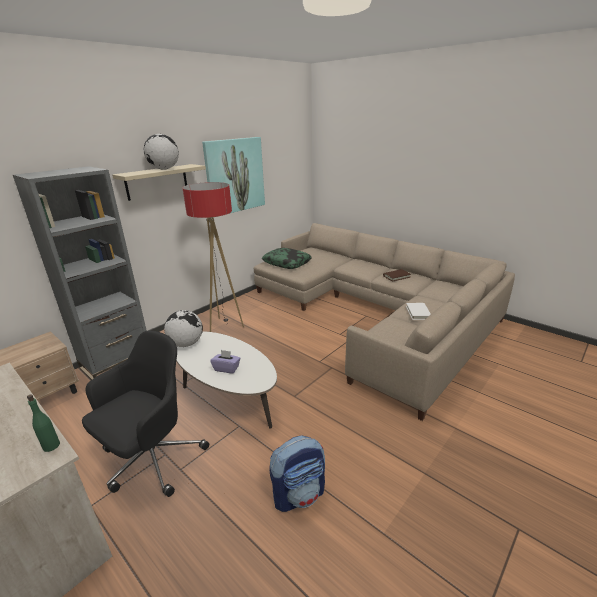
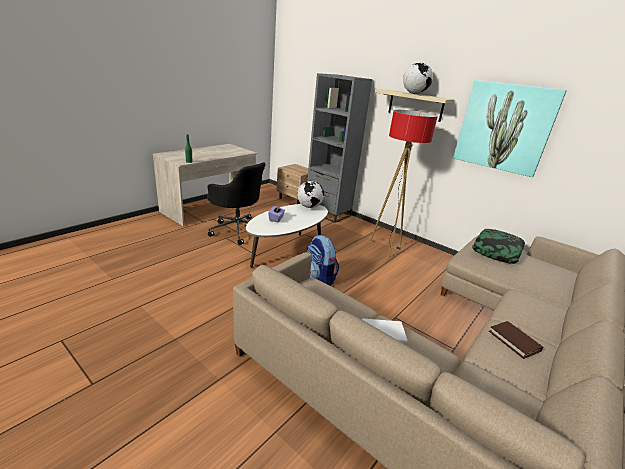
camera: 85 degrees right, 0 degrees up
(299, 494) = (188, 275): backpack -> backpack (319, 279)

